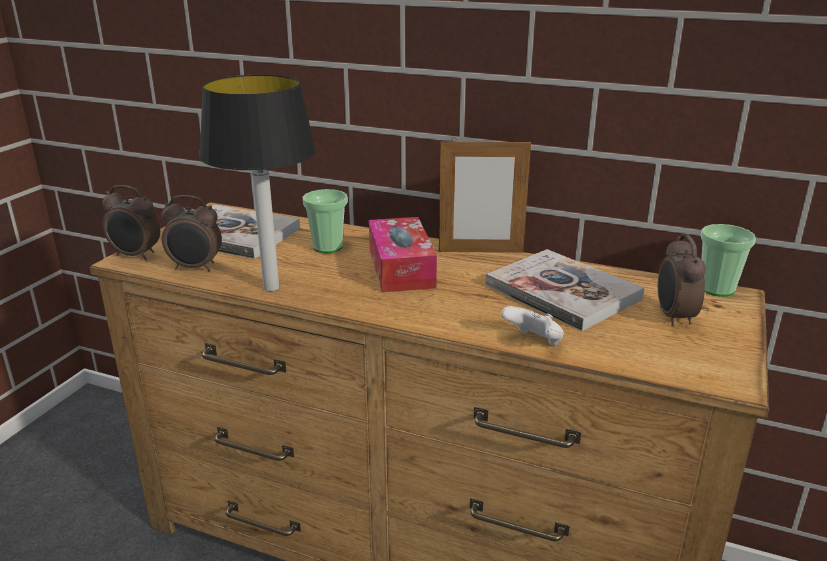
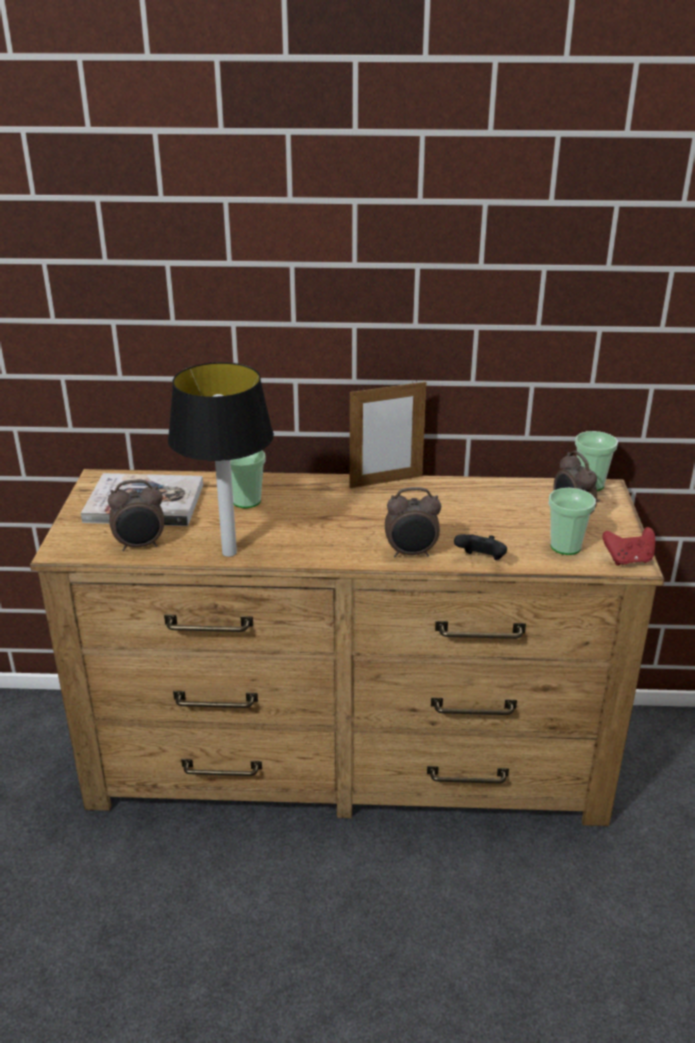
camera: 20 degrees left, 5 degrees up
(135, 256) = (68, 544): alarm clock -> alarm clock (411, 554)
(401, 268) = (329, 511): tissue box -> none
(534, 342) = (481, 560): white game controller -> black game controller
(562, 292) = (476, 510): book -> none
(649, 347) = (565, 546): none -> cup
(726, 377) = (628, 560): none -> red game controller

